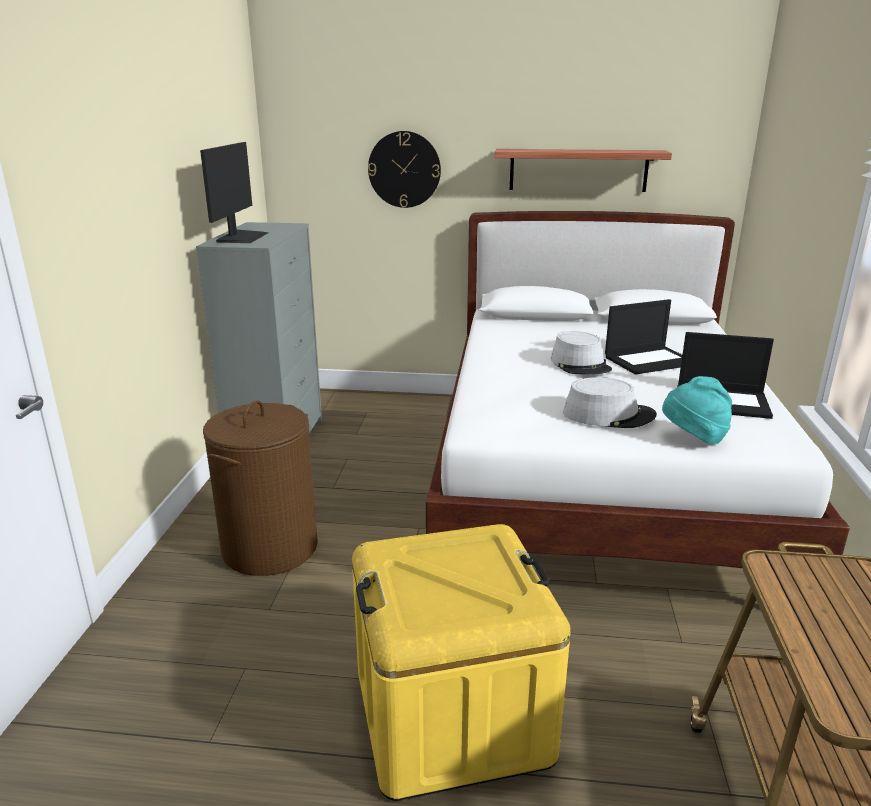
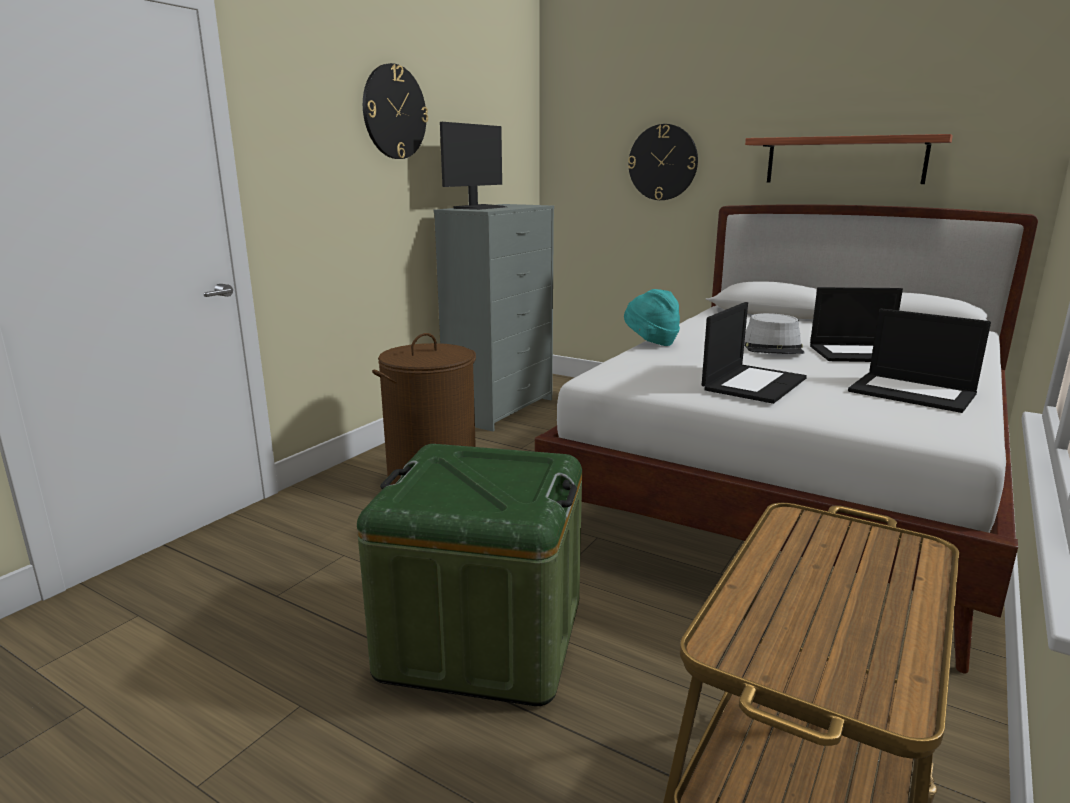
camera: 25 degrees right, 5 degrees down
(149, 143) = (394, 112): none -> wall clock
(451, 715) = (482, 637): yellow storage box -> green storage box
(608, 415) = (753, 383): grey hat -> laptop
(693, 438) = (833, 412): turquoise hat -> turquoise hat (651, 342)

